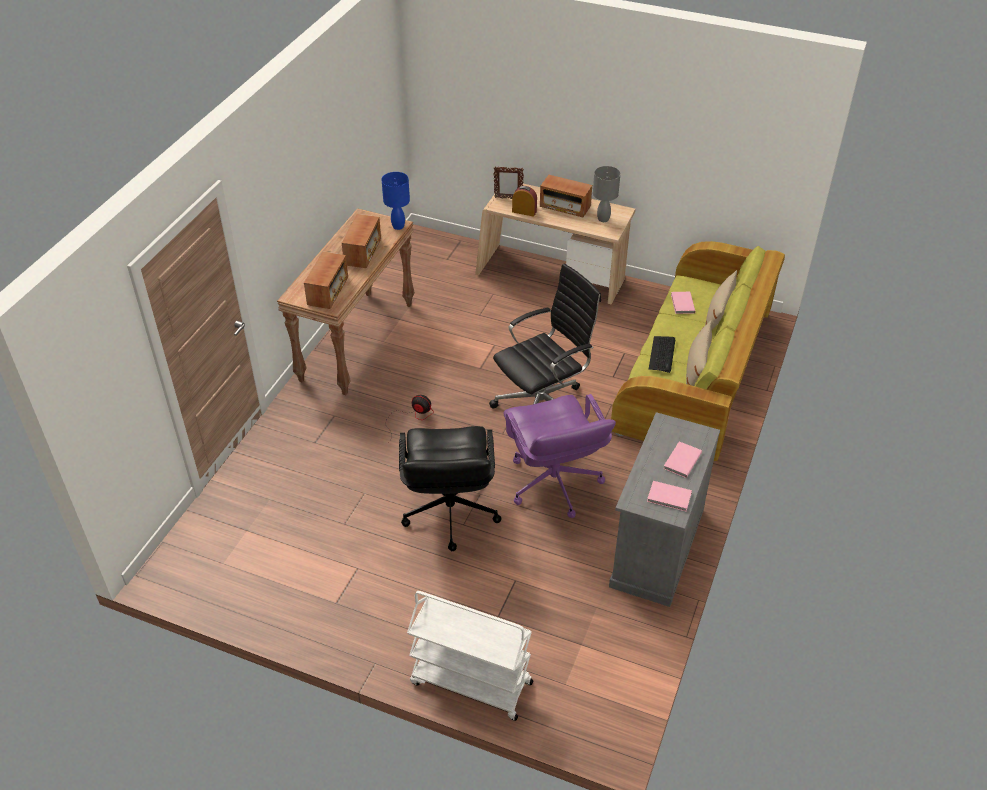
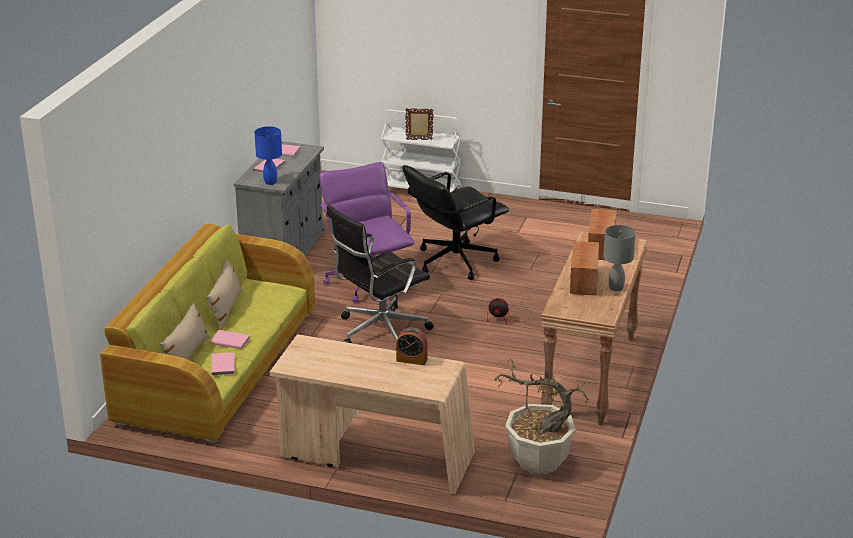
camera: 175 degrees right, 15 degrees down
(398, 226) = (555, 308): blue table lamp -> blue table lamp (270, 182)
(428, 267) = (538, 461): none -> potted plant
(449, 513) = (454, 261): black office chair -> black office chair turned 120 degrees counterclockwise
(508, 198) = (434, 375): picture frame -> picture frame (419, 140)
(565, 207) = (360, 367): radio -> none
(603, 219) = (312, 355): grey table lamp -> grey table lamp (615, 288)
(662, 354) = (257, 318): keyboard -> none
(682, 329) = (230, 340): none -> pink book

